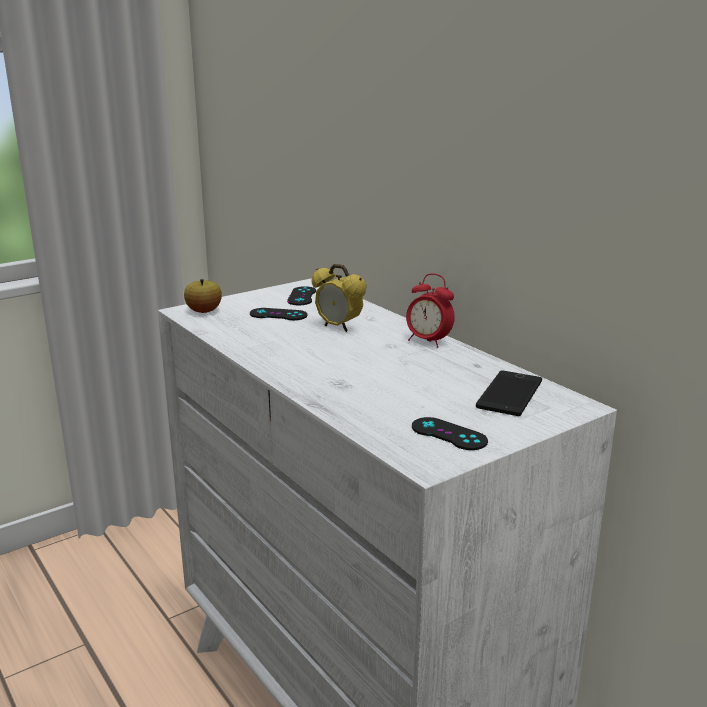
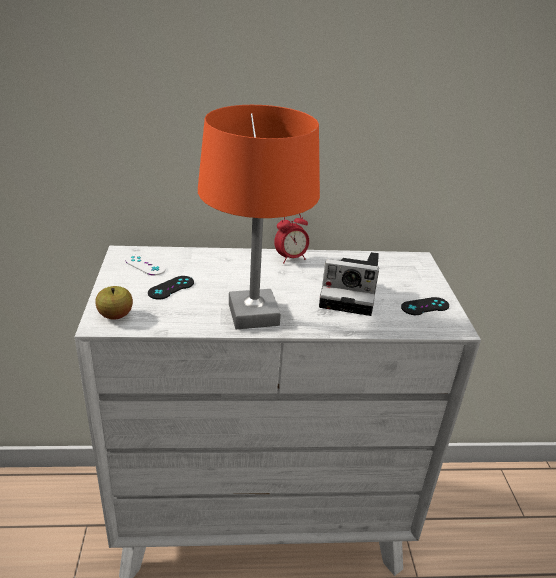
camera: 60 degrees left, 10 degrees up
(281, 355) = (253, 315): none -> orange table lamp
(302, 296) = (145, 265): black game controller -> white game controller
(339, 327) = (228, 276): alarm clock -> none
(402, 387) = (351, 294): none -> camera
(509, 394) = (389, 268): phone -> none

